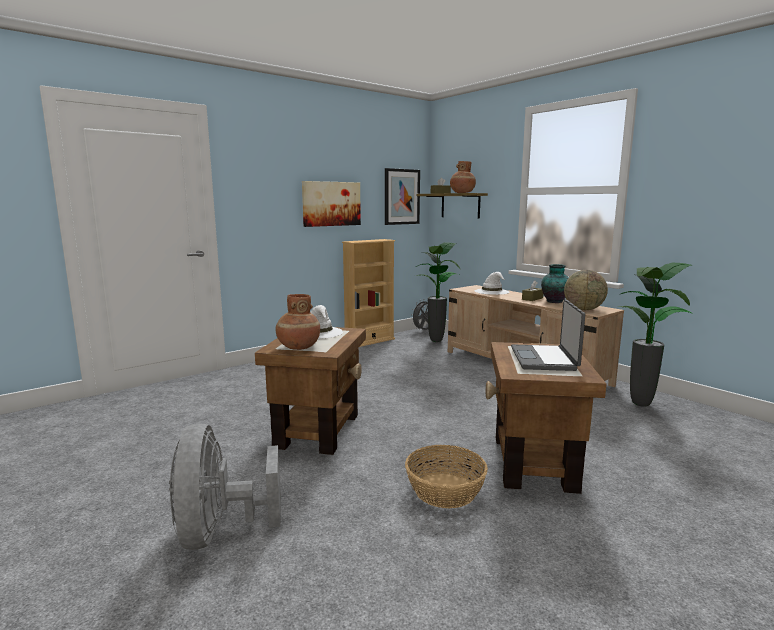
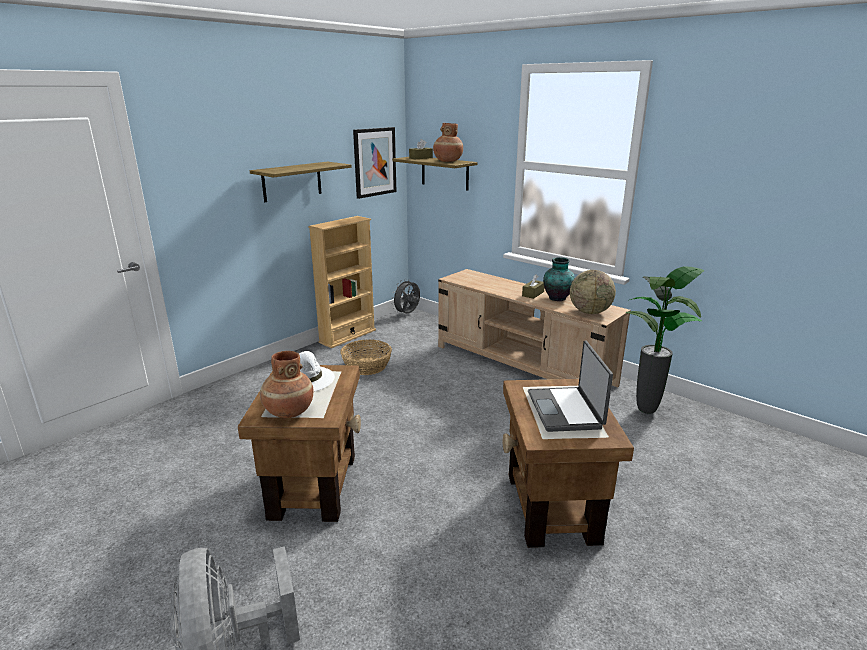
camera: 10 degrees left, 10 degrees up
(331, 204) = (292, 181): picture -> shelf
(437, 341) = (424, 330): potted plant -> none
(445, 490) = (468, 559): basket -> basket (367, 366)
(492, 291) = (487, 282): white hat -> none

